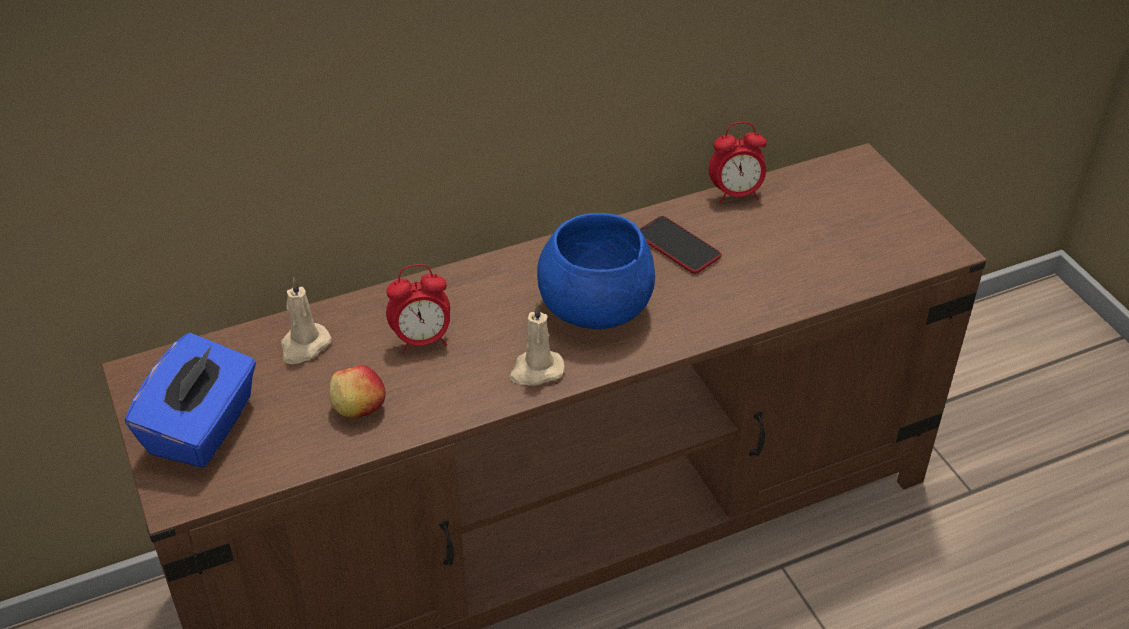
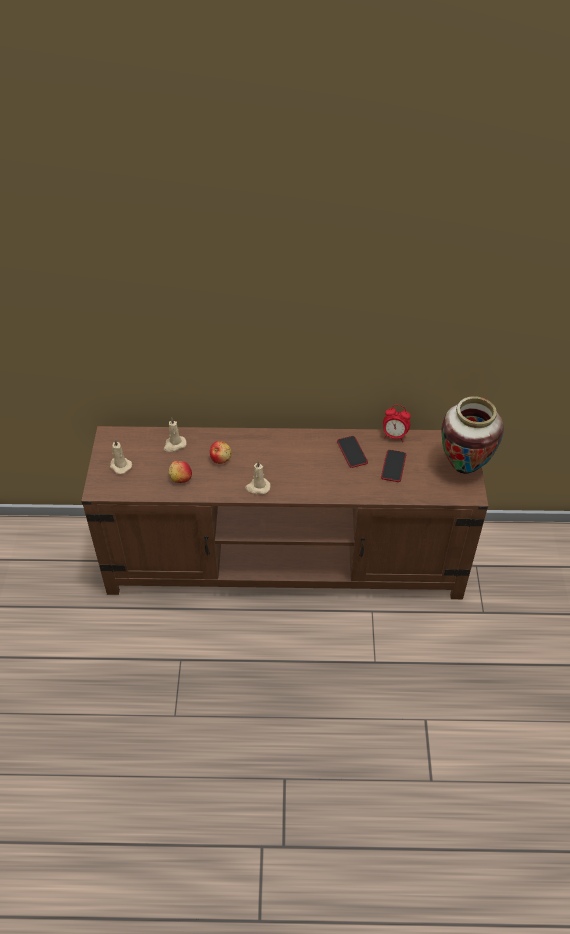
camera: 25 degrees right, 5 degrees up
(203, 428) = (120, 466): blue tissue box -> beige candle
(422, 340) = (221, 458): alarm clock -> apple
(596, 309) = (298, 469): blue bowl -> none
(772, 246) = (393, 466): none -> phone
(896, 209) = (463, 467): none -> vase

